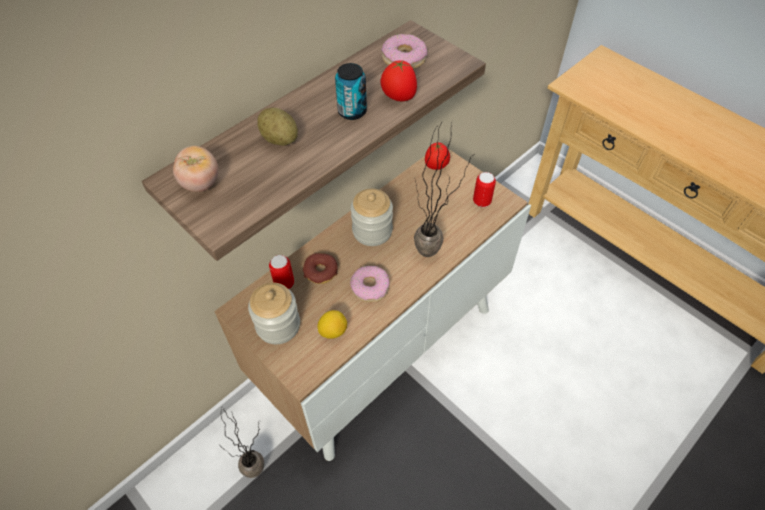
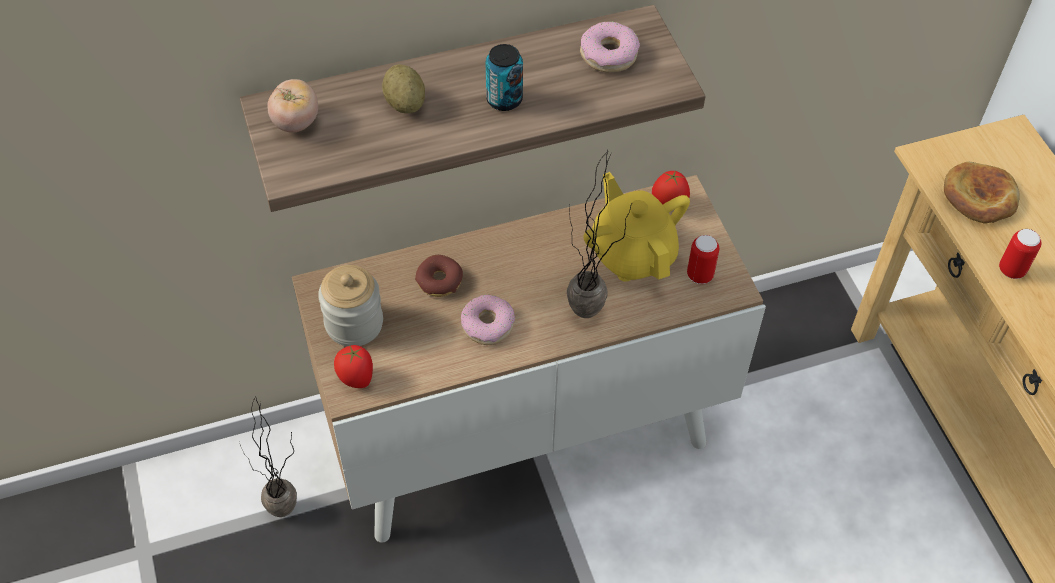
camera: 25 degrees right, 0 degrees up
(284, 284) = (388, 277): can -> can (1011, 270)
(333, 331) = (413, 357): lemon -> none
(372, 231) = (532, 256): jar -> none
(398, 97) = (568, 102): tomato -> tomato (356, 378)
(434, 205) = (632, 254): none -> yellow teapot
(610, 95) = (979, 196): none -> bread

